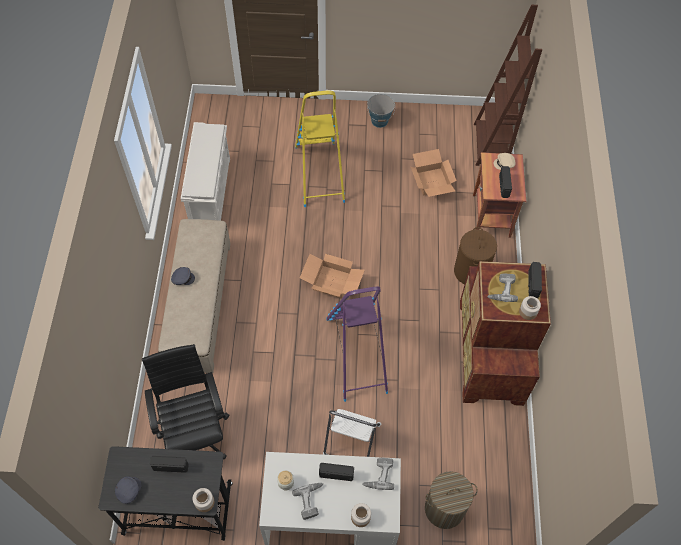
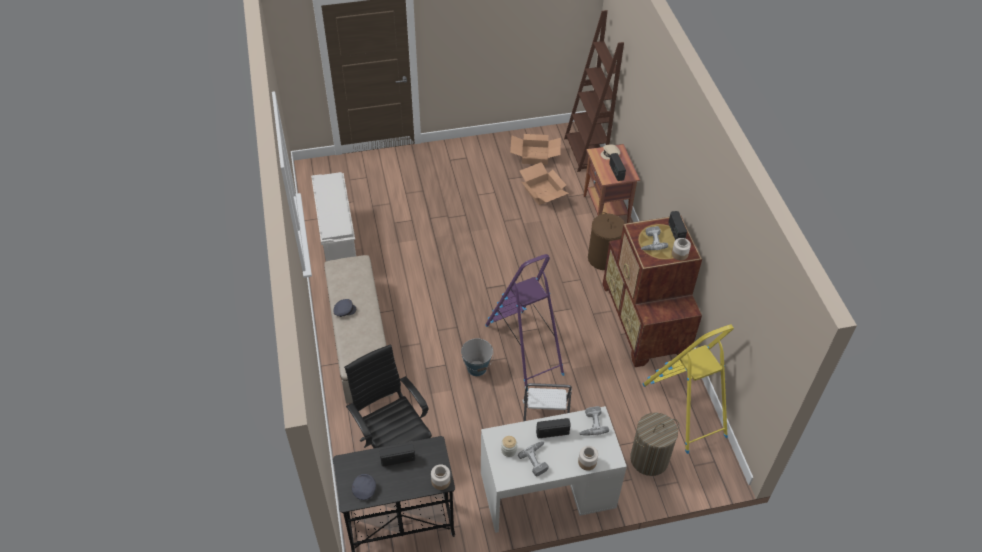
camera: 15 degrees left, 10 degrees down
(319, 173) = (436, 205): yellow step ladder -> yellow step ladder (683, 409)
(332, 281) = (480, 293): cardboard box -> cardboard box (535, 155)
(379, 121) = (477, 152): bucket -> bucket (477, 368)

